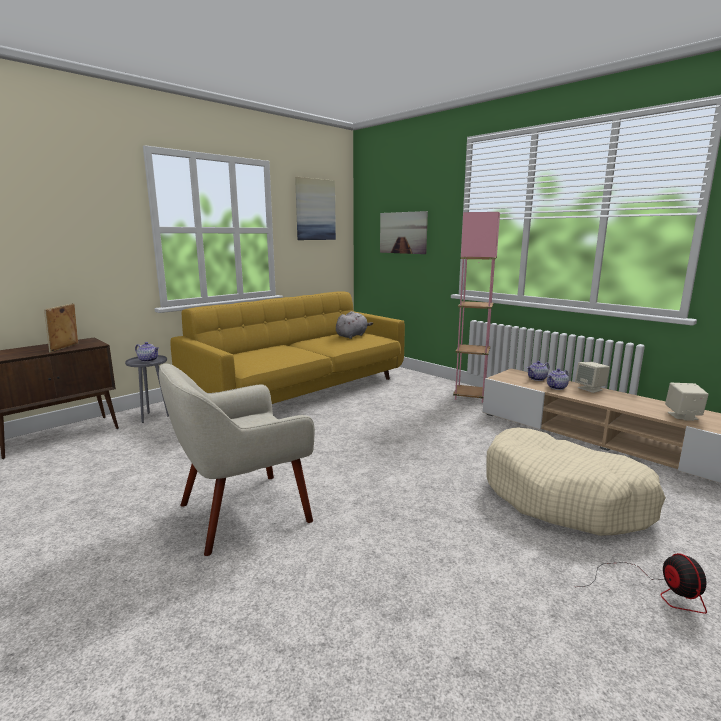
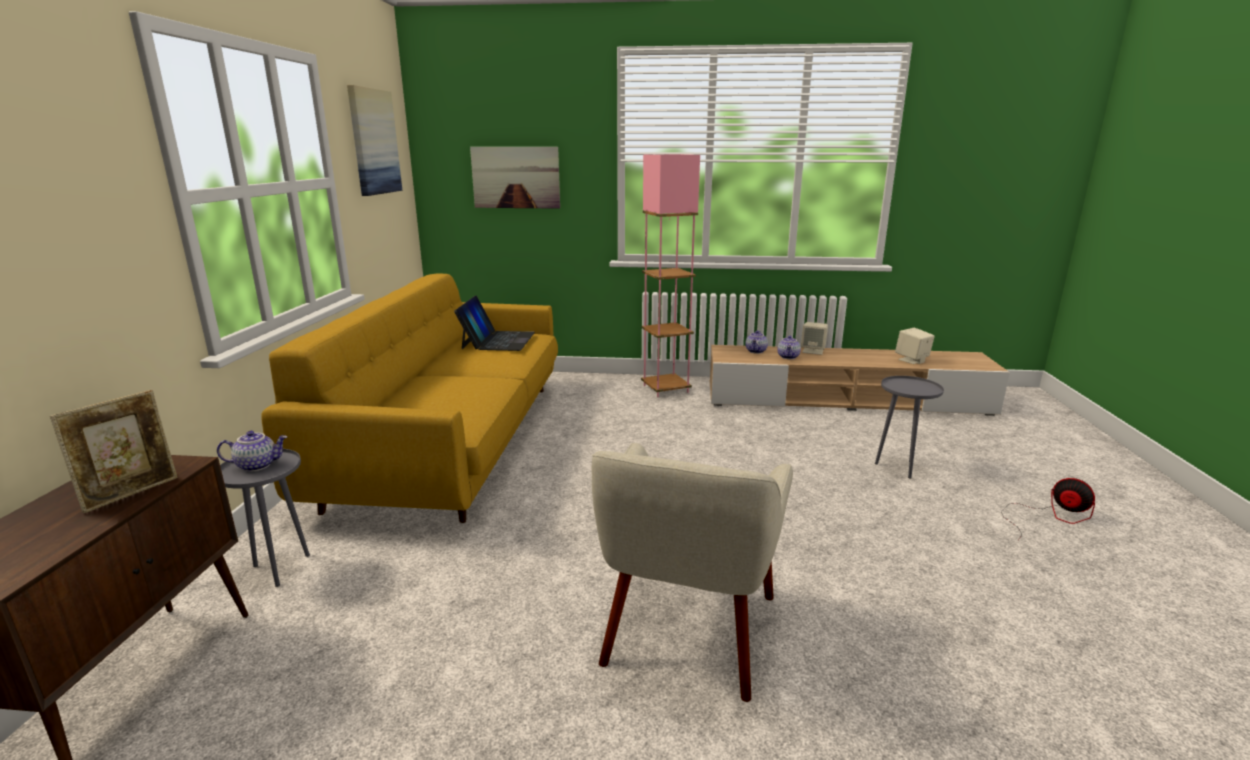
camera: 40 degrees left, 5 degrees up
(65, 348) = (132, 493): picture frame -> picture frame turned 120 degrees counterclockwise
(352, 336) = (498, 340): grey plush toy -> laptop
(564, 497) = (898, 467): beige dog bed -> grey side table

